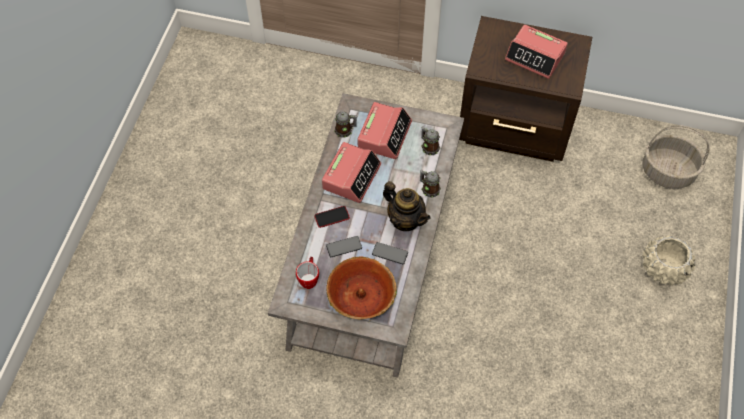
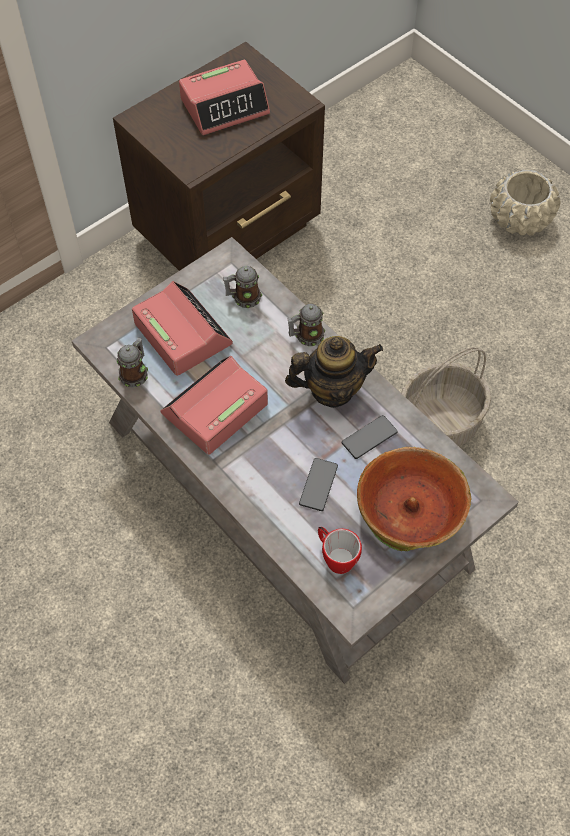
camera: 55 degrees left, 0 degrees up
(332, 217) = (260, 471): phone -> none
(351, 176) = (214, 410): alarm clock -> alarm clock turned 105 degrees counterclockwise
(668, 172) = (405, 137): basket -> basket (439, 421)

